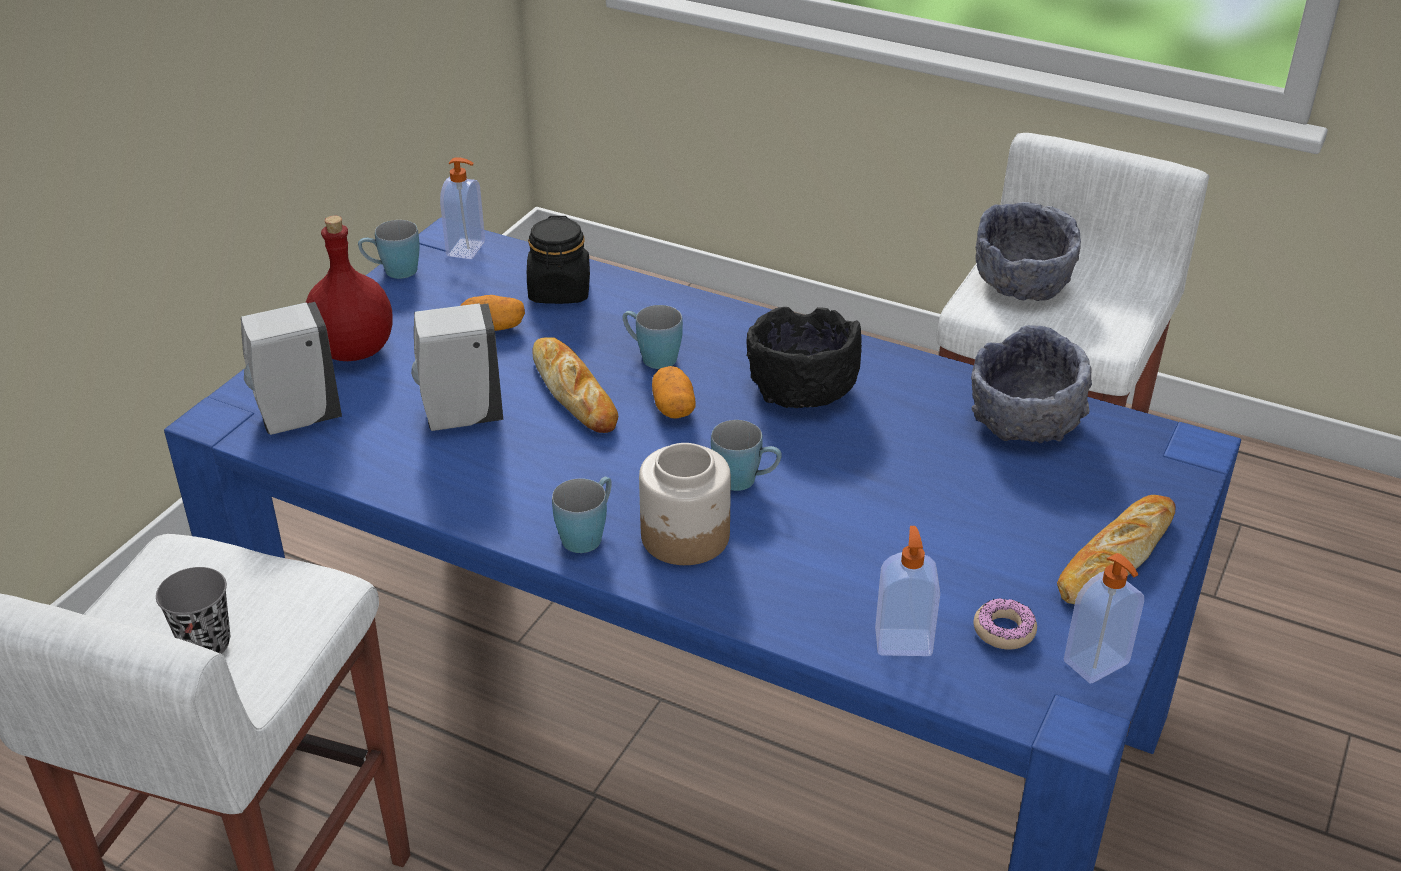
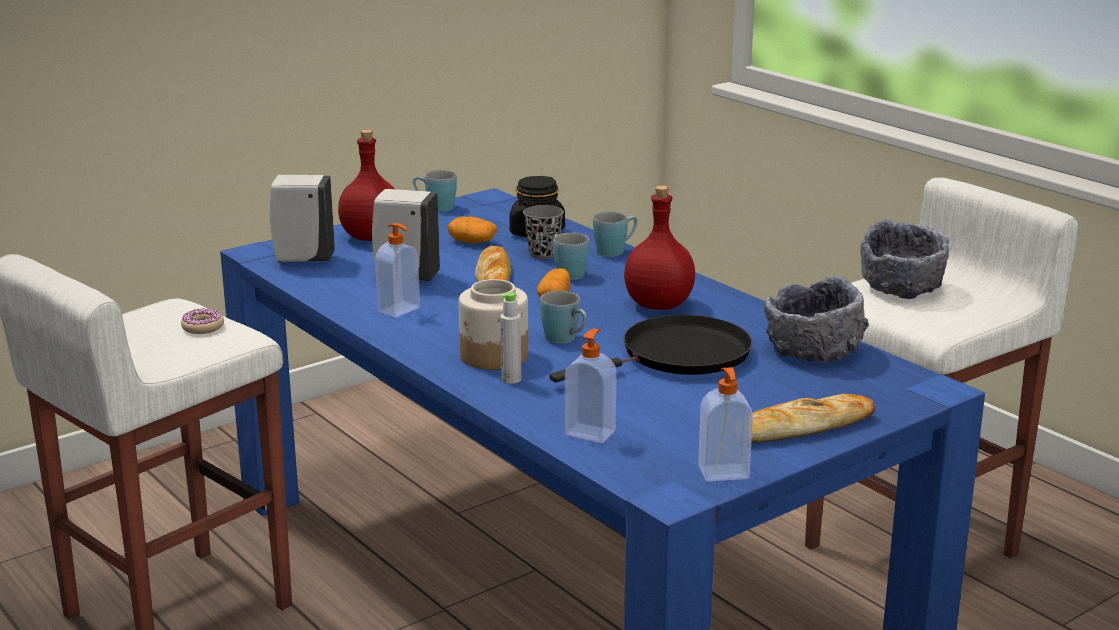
camera: 25 degrees right, 15 degrees down
(206, 644) = (152, 345): grey cup -> grey cup (543, 254)
(467, 249) = (496, 204): soap dispenser -> soap dispenser (400, 310)
(588, 534) = (430, 342): blue mug -> blue mug (615, 251)
(738, 573) = (511, 379): none -> grey bottle
(801, 388) = (658, 305): black bowl -> red bottle
(893, 472) = (678, 356): none -> black frying pan
(1004, 630) = (671, 444): donut -> donut (203, 327)

